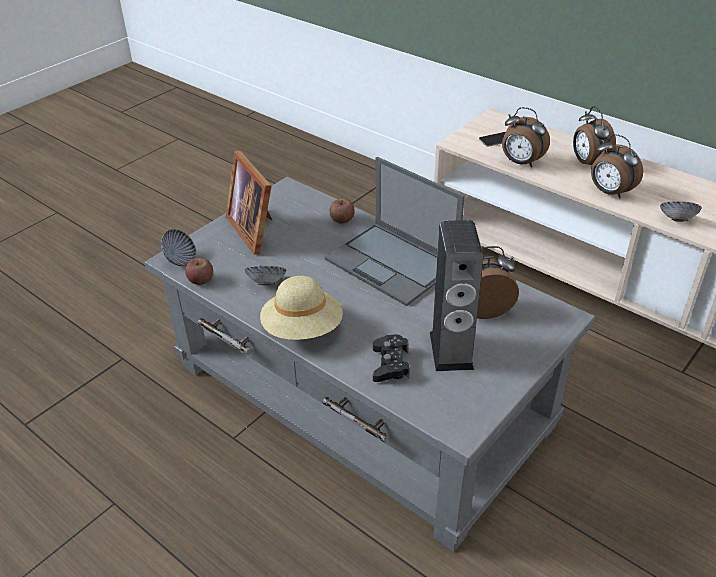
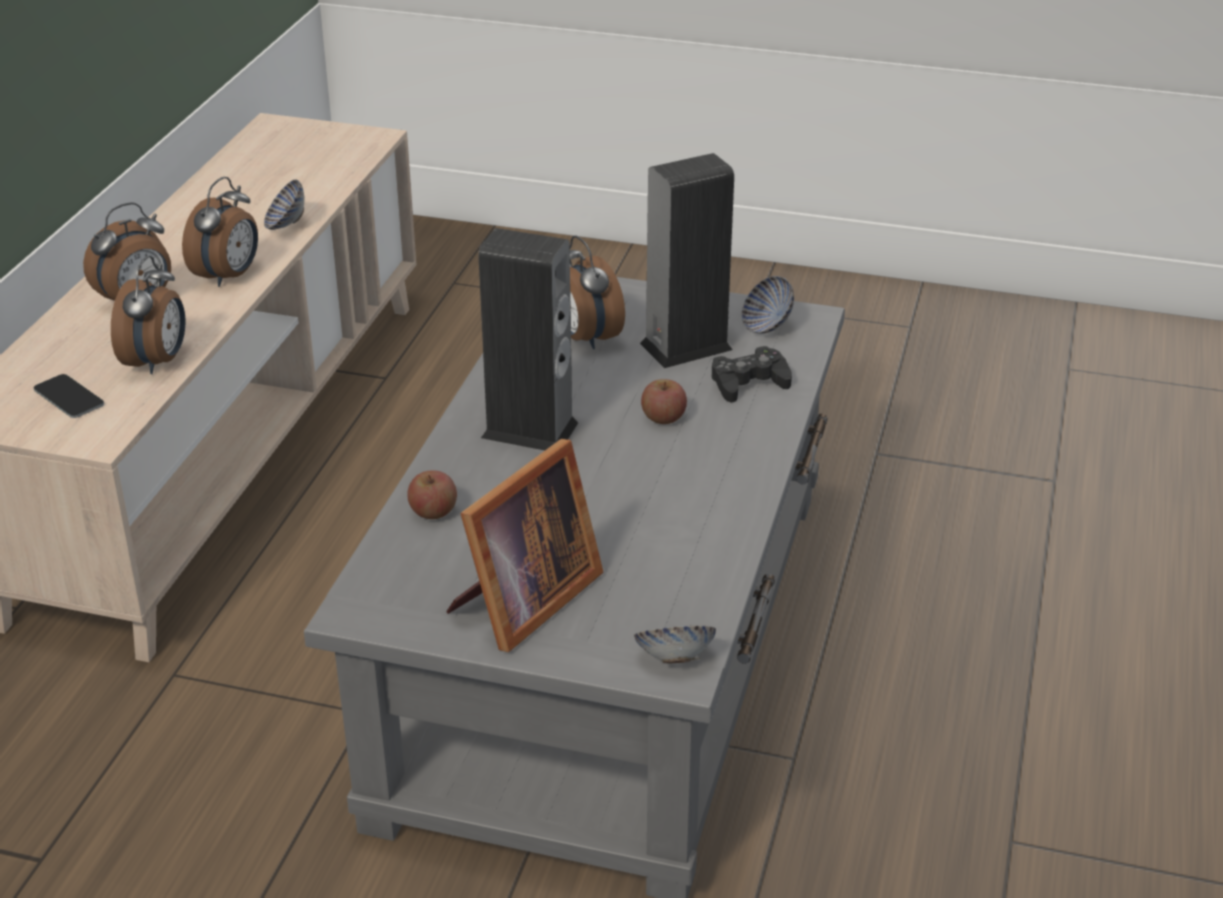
camera: 115 degrees left, 5 degrees down
(201, 280) = (711, 610): apple -> apple (663, 418)
(266, 283) = (666, 536): bowl -> bowl (767, 326)
(303, 329) = (742, 468): beige hat -> none
(393, 263) = (529, 430): laptop -> speaker

